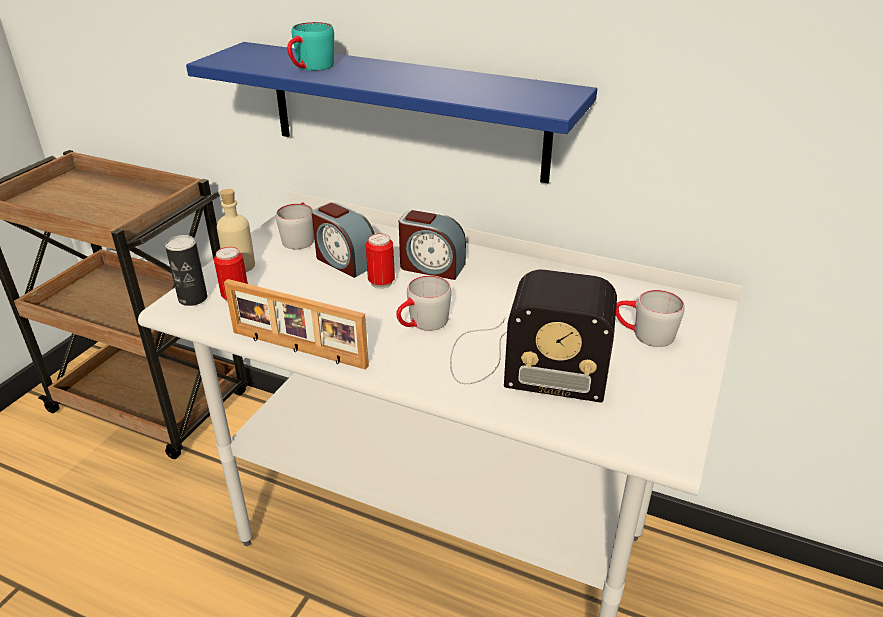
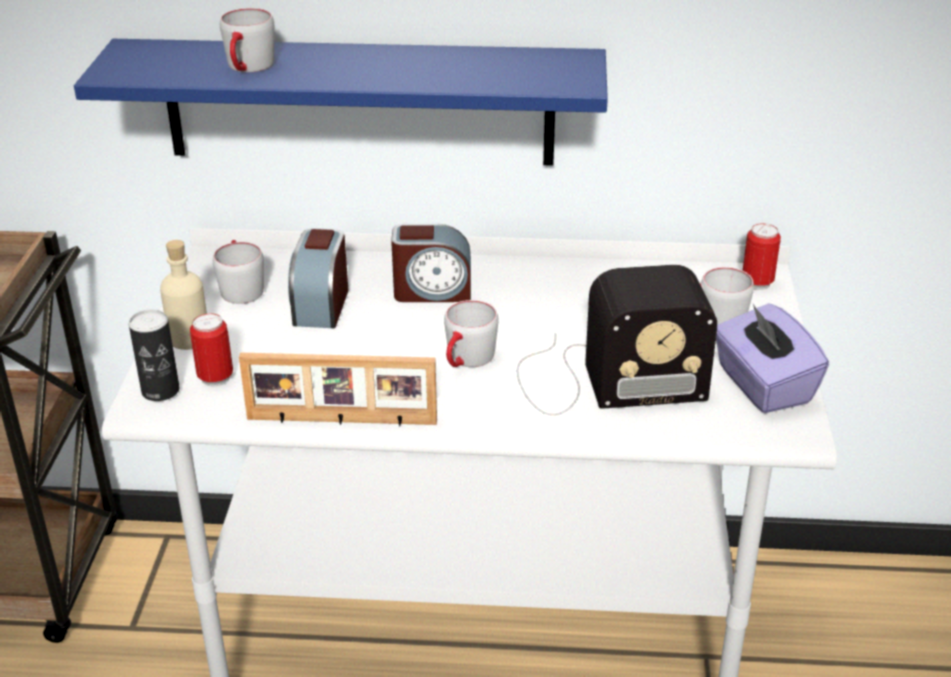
camera: 20 degrees left, 0 degrees up
(310, 68) = (248, 68): turquoise mug -> grey mug
(344, 261) = (321, 305): alarm clock -> alarm clock turned 75 degrees clockwise
(381, 283) = (385, 323): can -> can (757, 283)
(660, 400) = (762, 385): none -> purple tissue box

